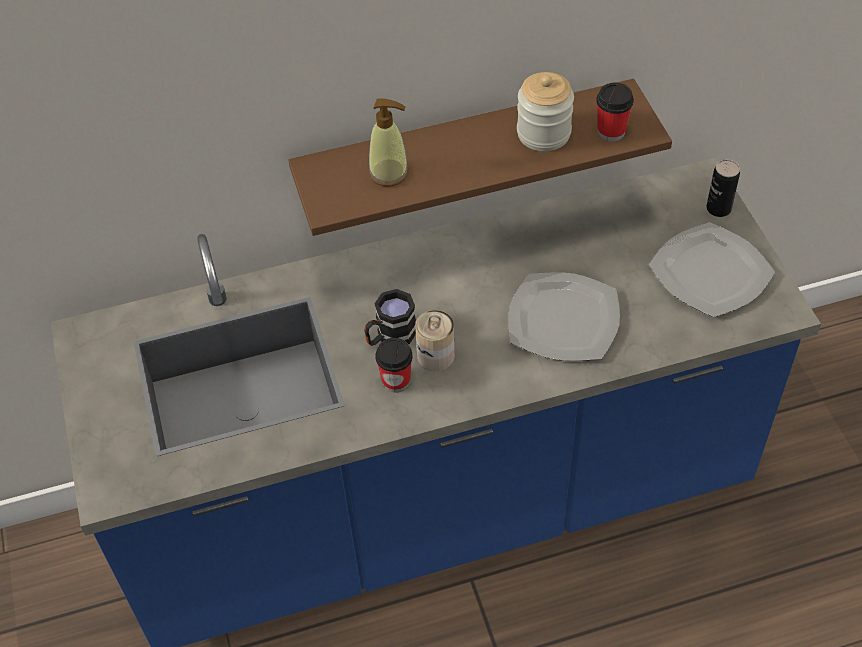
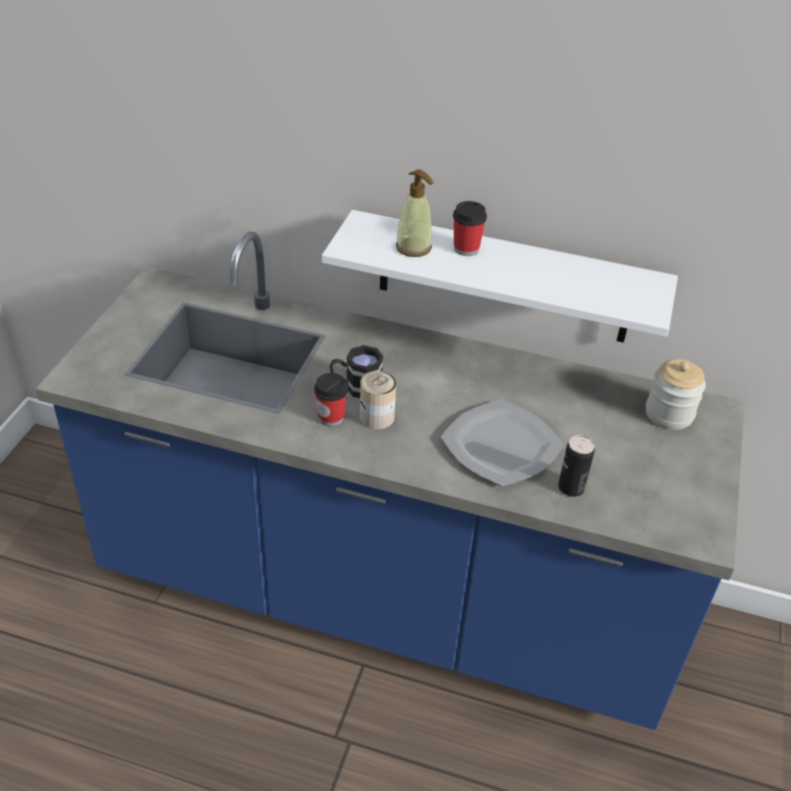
camera: 30 degrees right, 10 degrees down
(465, 153) = (504, 278): brown shelf -> white shelf
(543, 133) = (561, 276): jar -> jar (669, 414)
(611, 131) = (620, 299): cup -> cup (466, 249)
(710, 271) = (662, 477): plate -> none
(718, 209) = (713, 437): can -> can (571, 487)

